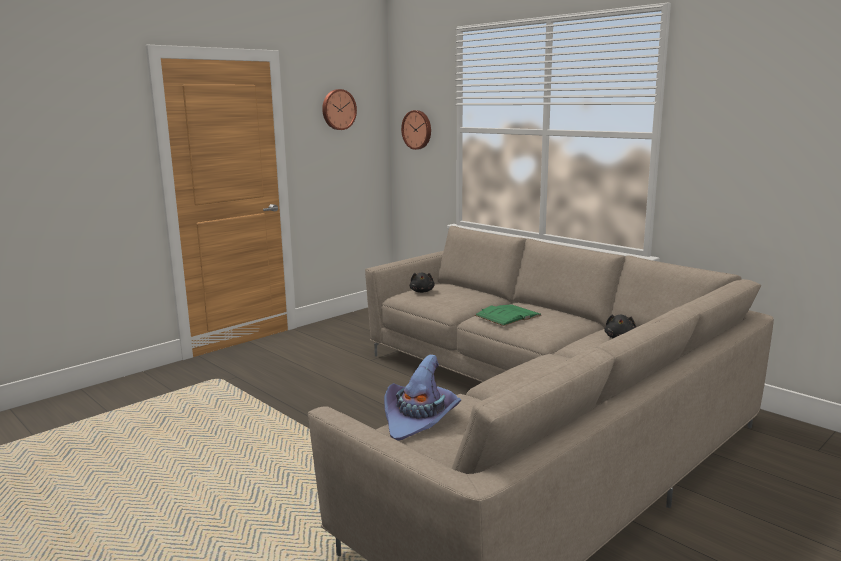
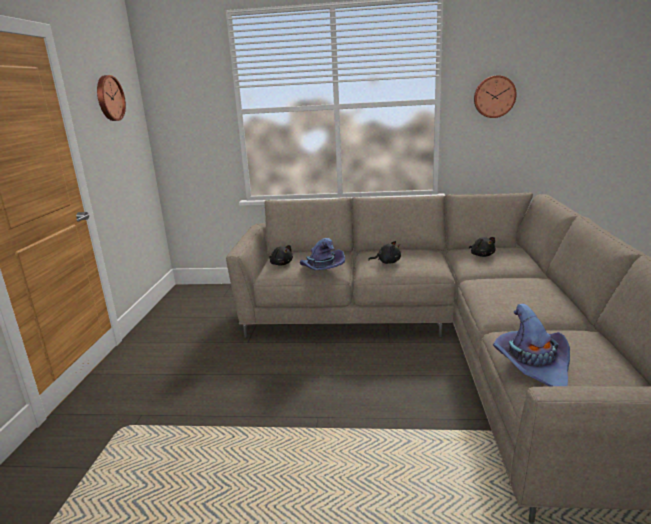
camera: 40 degrees left, 5 degrees up
(417, 129) = (185, 116): wall clock -> wall clock (494, 96)
(440, 304) = (321, 269): none -> purple hat
(508, 315) = (387, 262): green book -> black plush toy

